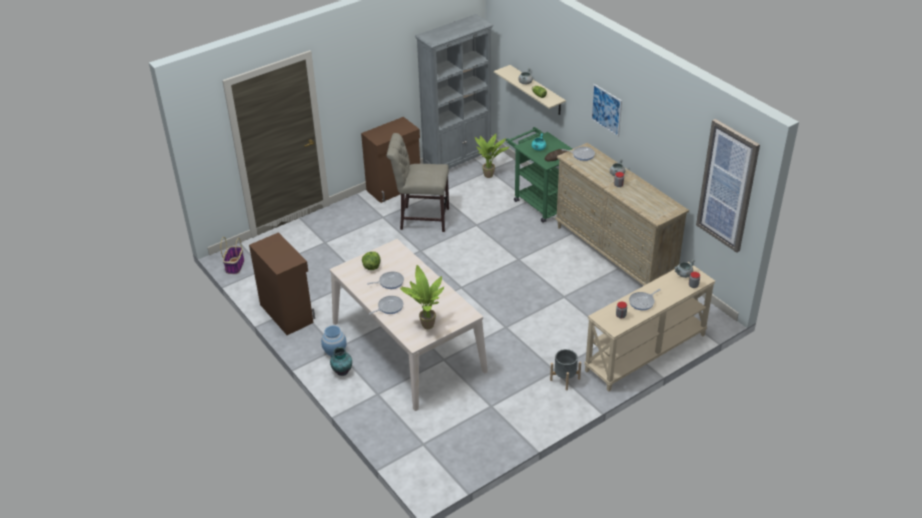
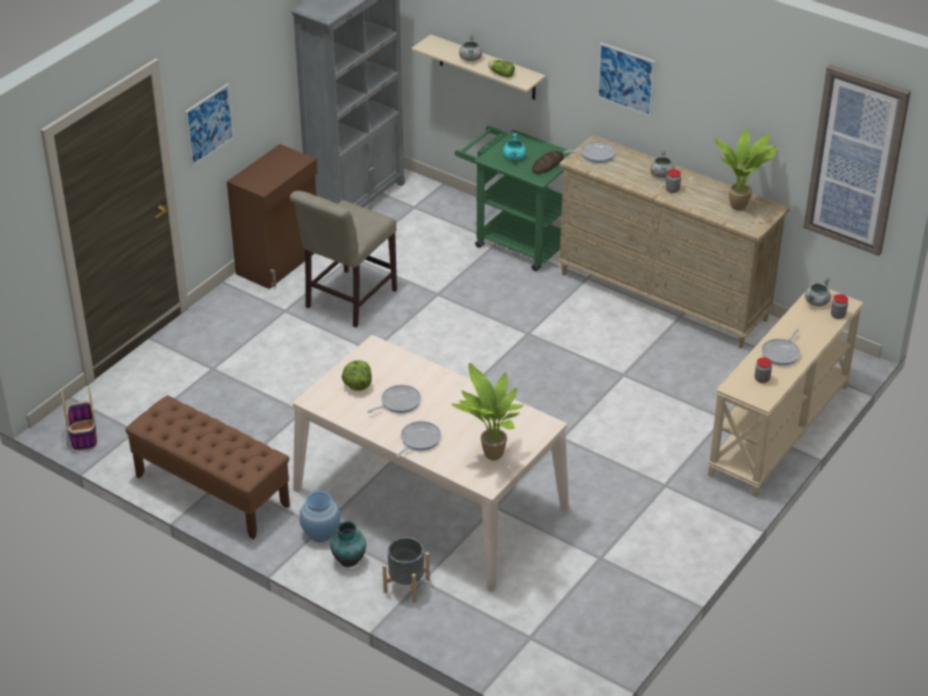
camera: 20 degrees left, 0 degrees up
(287, 313) = (211, 491): brown cabinet -> brown bench
(349, 96) = (209, 125): none -> picture
(421, 218) = (347, 301): beige chair -> beige chair turned 45 degrees counterclockwise
(490, 175) = (419, 215): potted plant -> potted plant (740, 206)
(565, 379) = (686, 494): grey planter -> grey planter (406, 585)

